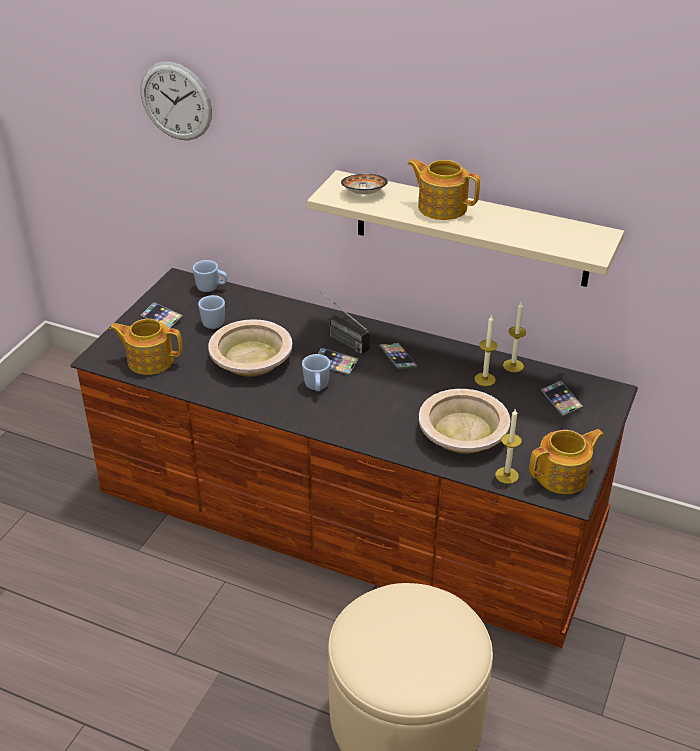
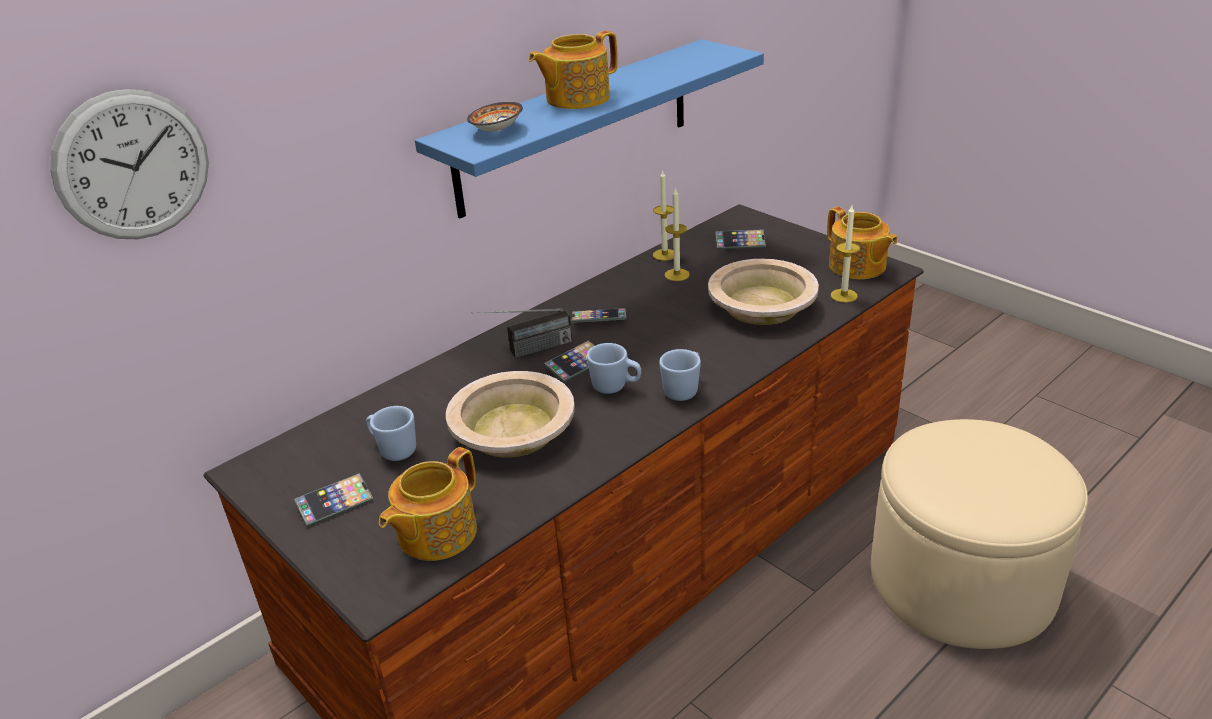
camera: 65 degrees left, 5 degrees down
(211, 288) = (306, 439): blue mug -> blue mug (684, 390)
(471, 229) = (576, 126): beige shelf -> blue shelf
(563, 476) = (857, 266): teapot -> teapot turned 150 degrees clockwise

